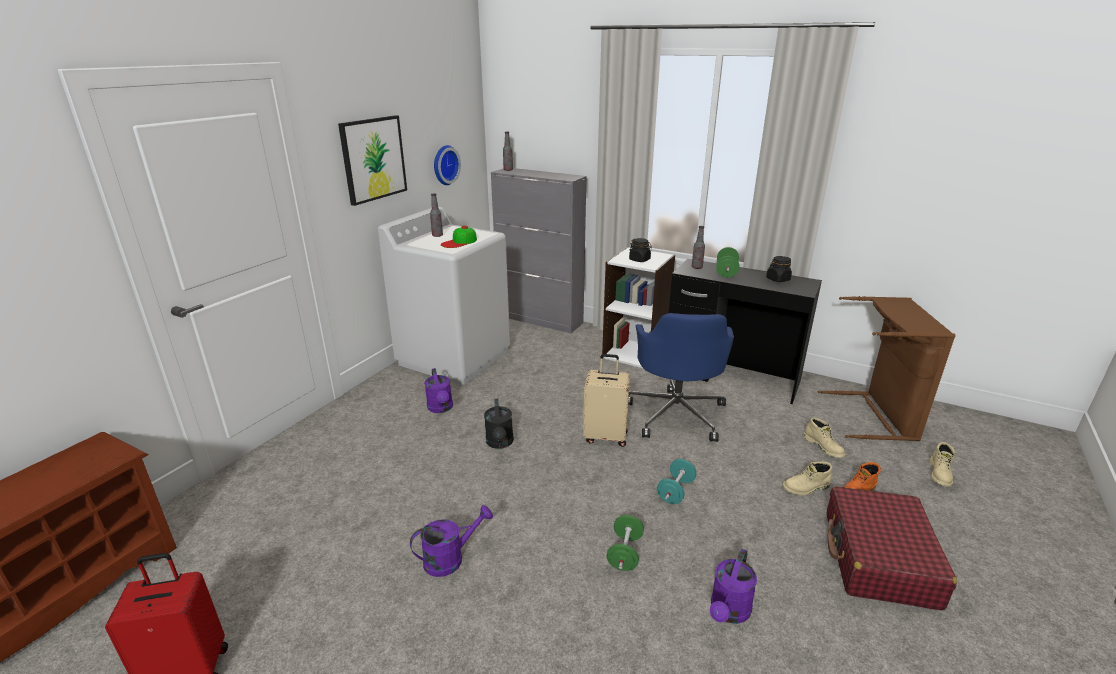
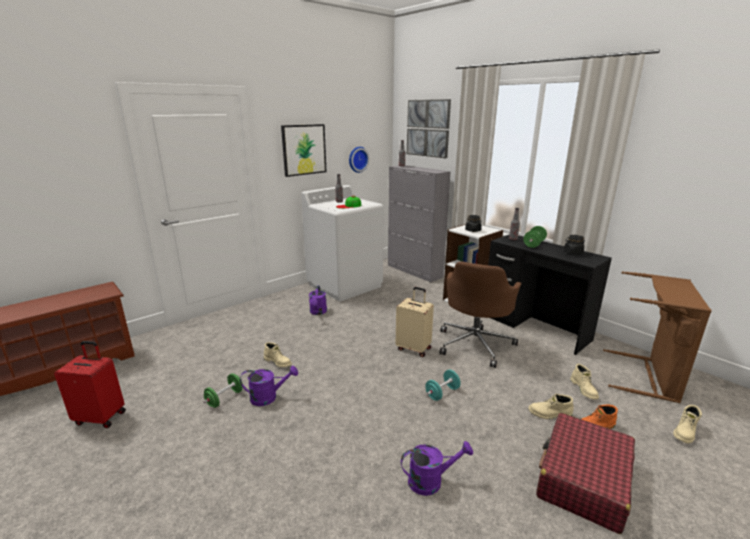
camera: 20 degrees right, 5 degrees down
(430, 500) = (278, 362): none -> beige boot
(500, 443) = (341, 339): black watering can -> none
(545, 113) = (428, 128): none -> picture
(625, 553) = (380, 423): green dumbbell -> green dumbbell (225, 398)
(676, 413) = (475, 344): blue office chair -> brown office chair
(728, 612) = (431, 480): purple watering can -> purple watering can turned 150 degrees counterclockwise

